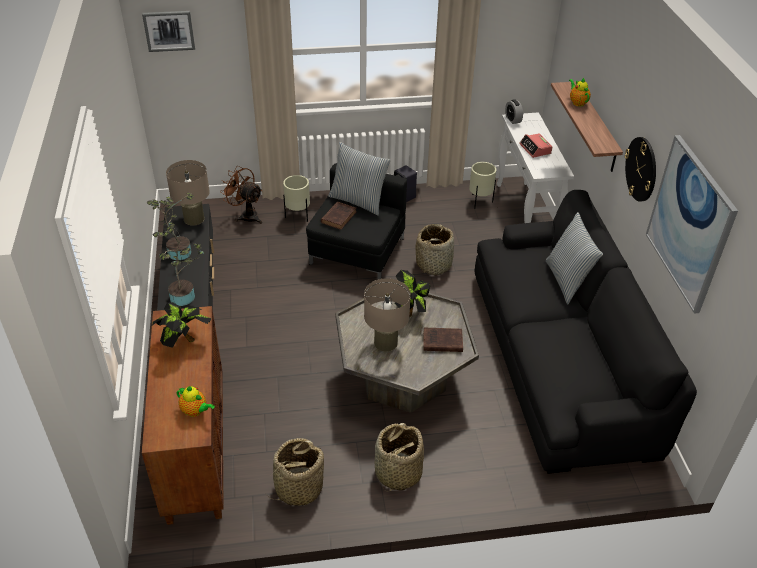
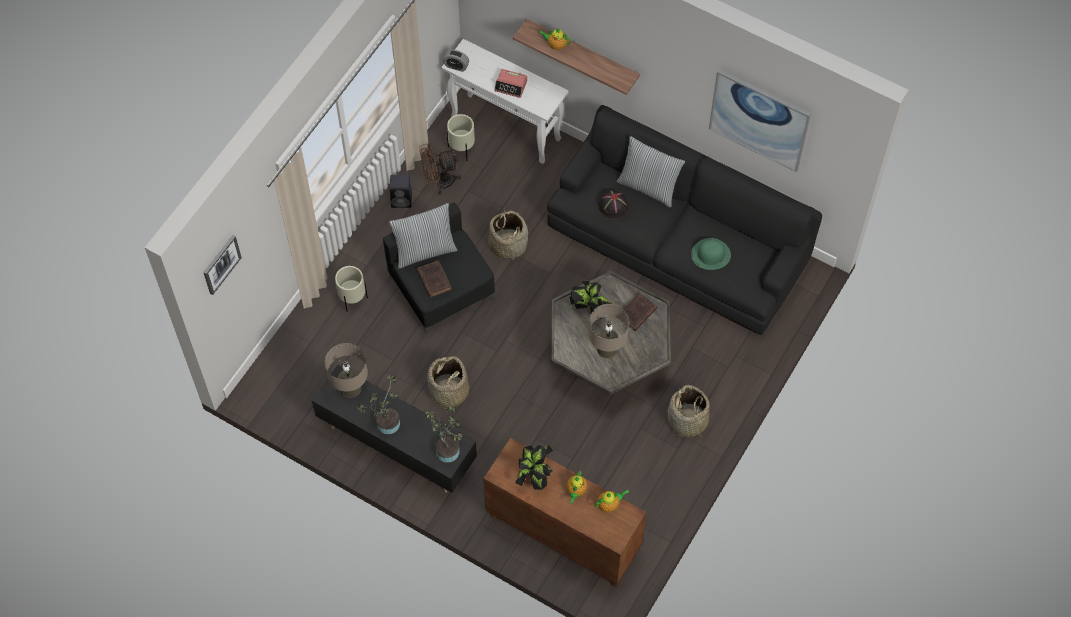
camera: 50 degrees left, 20 degrees up
(190, 378) = (576, 491): none -> teapot
(246, 215) = (314, 339): brown fan -> brown fan (439, 182)
(298, 487) = (650, 489): basket -> basket (448, 392)
(522, 270) = (613, 206): none -> black hat
(558, 356) = (710, 254): none -> green hat
(641, 169) = (675, 86): wall clock -> none

